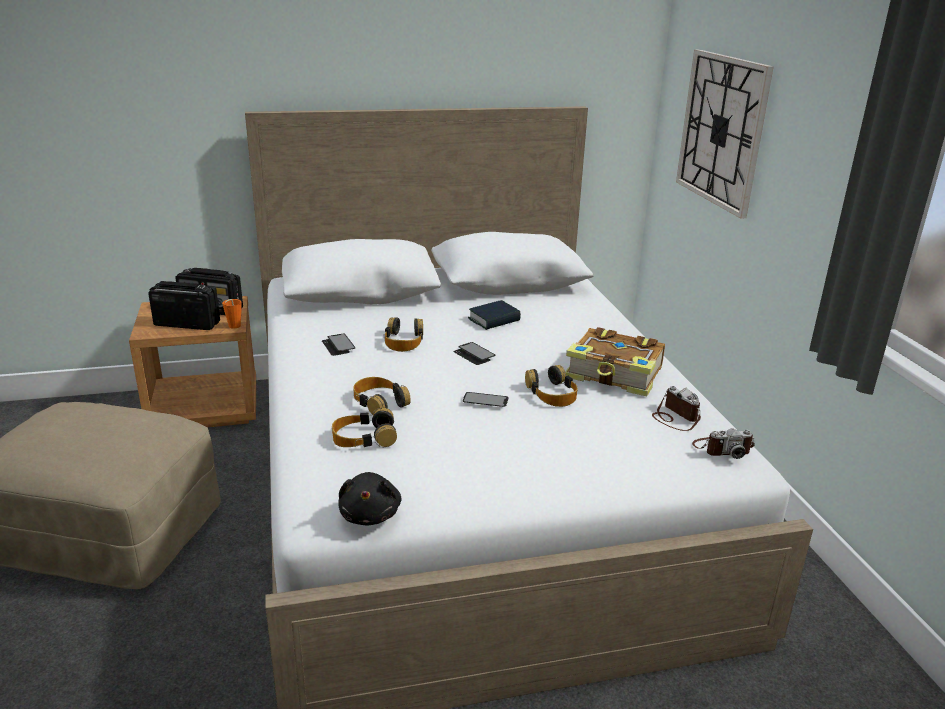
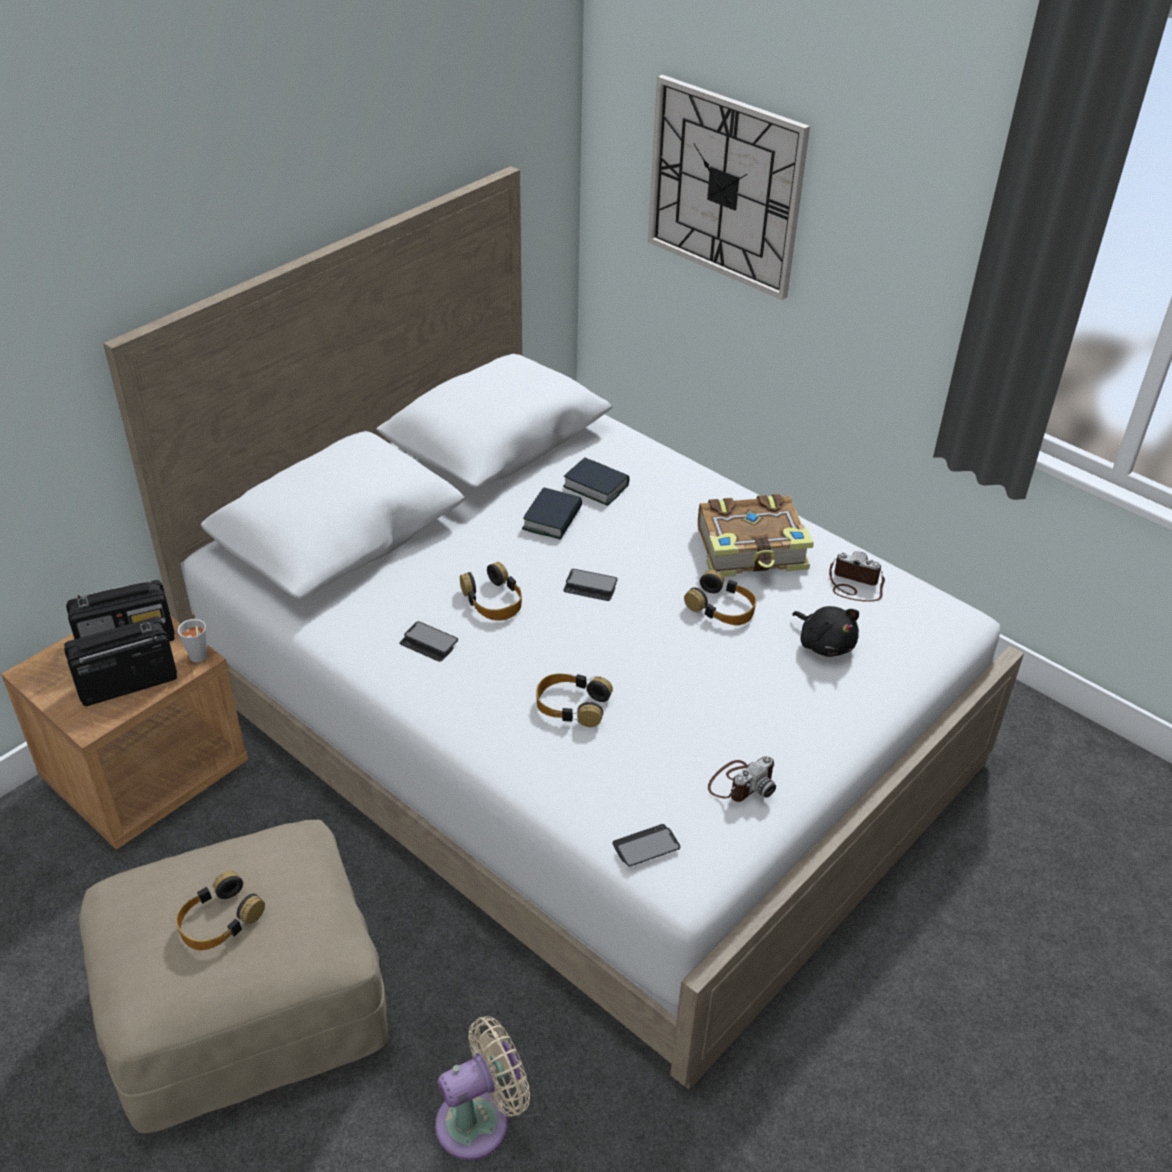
camera: 35 degrees left, 15 degrees up
(144, 668) = (480, 1120): none -> beige fan
(233, 327) = (198, 659): orange cup -> grey cup
(364, 438) = (612, 761): headphones -> headphones (219, 920)
(370, 514) = (724, 849): black plush toy -> black plush toy (825, 643)
(485, 401) = (671, 649): phone -> phone (646, 846)
(544, 315) = (596, 486): none -> book
(722, 449) = (924, 607): camera -> camera (741, 783)

